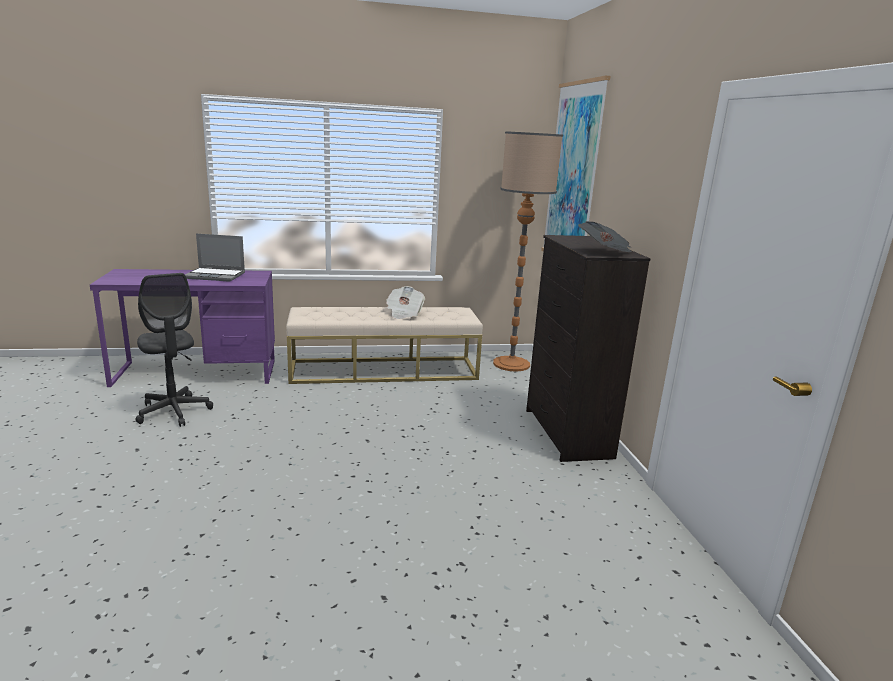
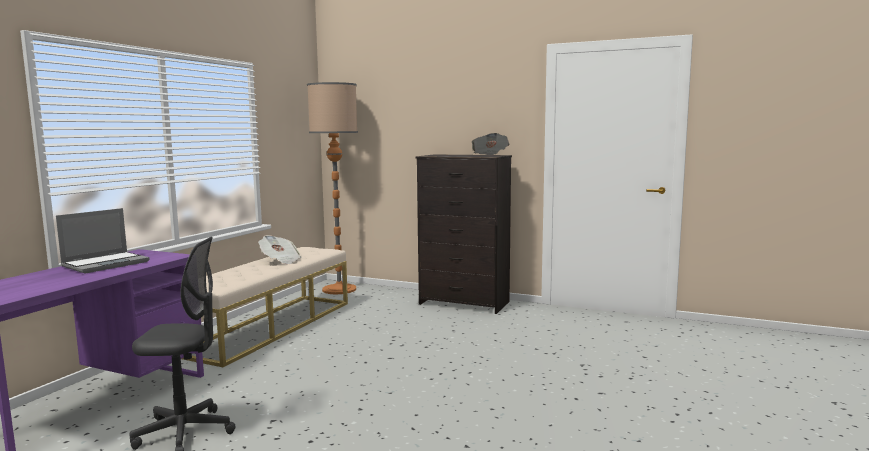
camera: 55 degrees left, 10 degrees down
(573, 175) = (367, 116): picture -> none

